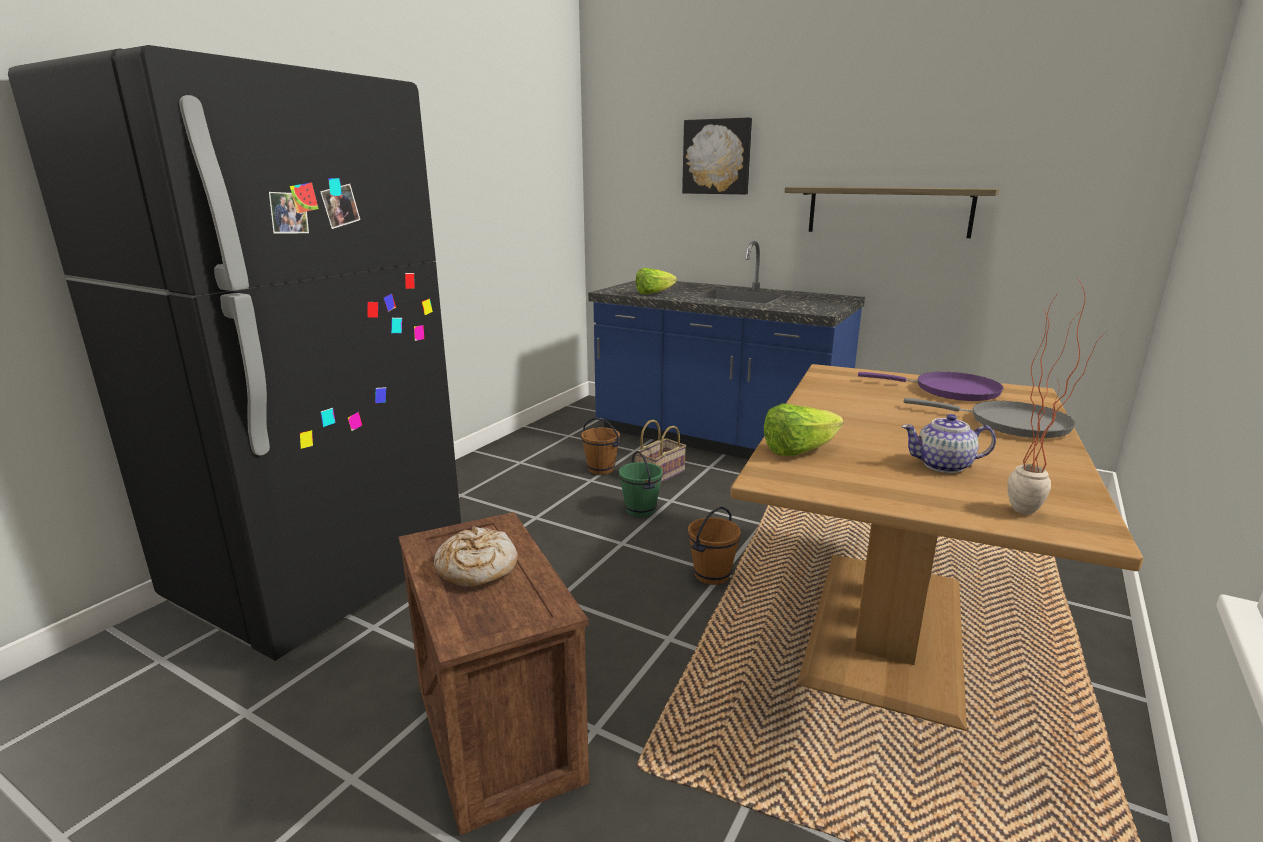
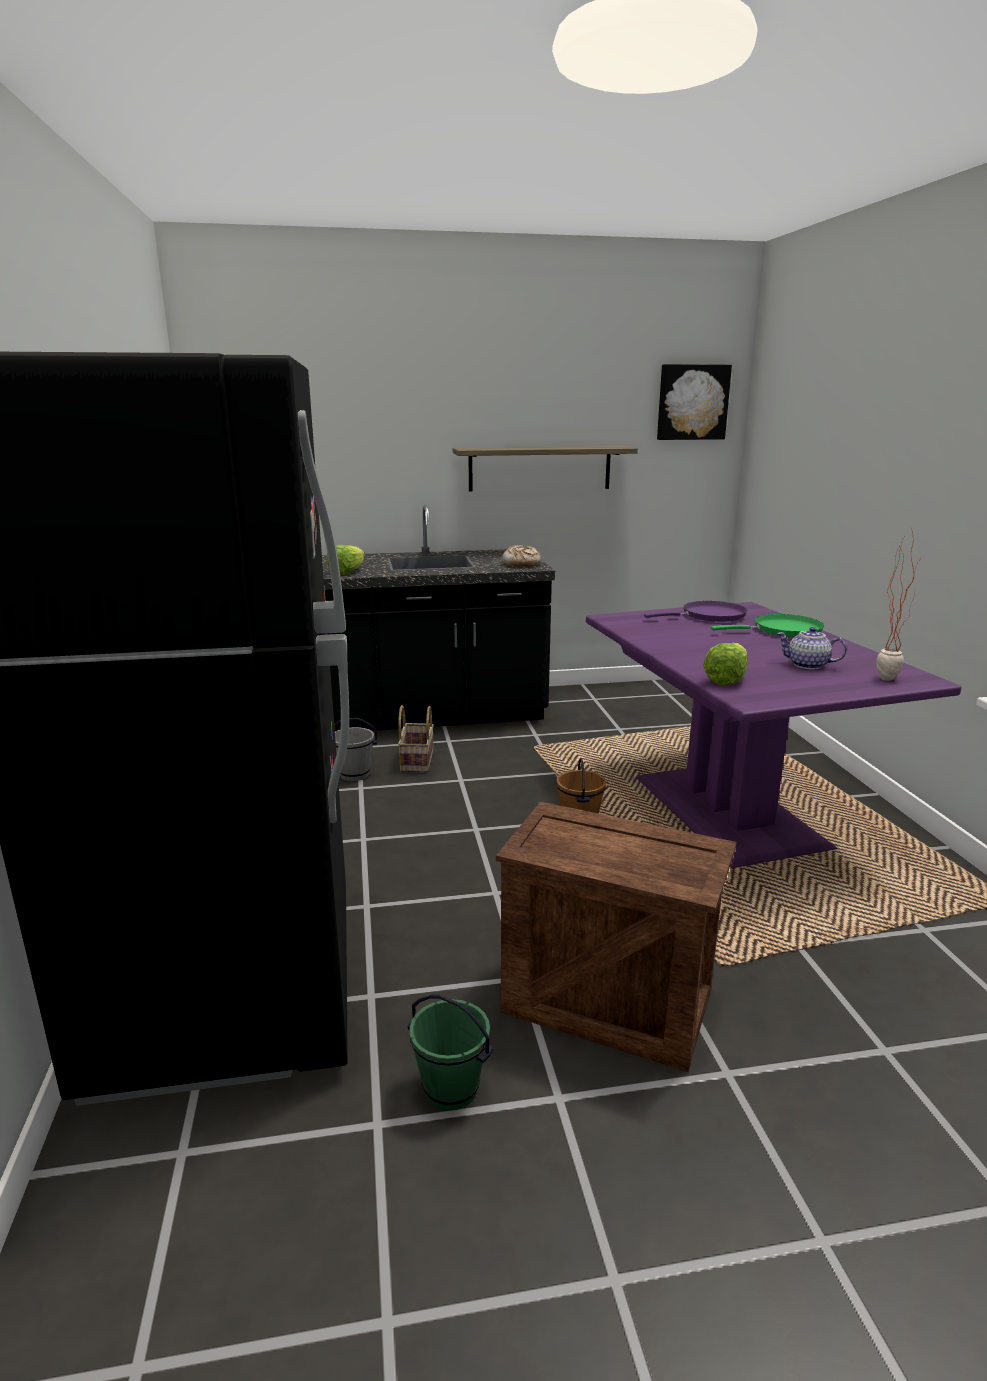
camera: 40 degrees left, 0 degrees up
(476, 568) = (606, 847): bread -> bread (521, 564)
(601, 469) = (354, 774): brown bucket -> grey bucket
(640, 510) = (448, 797): green bucket -> green bucket (450, 1090)
(717, 157) = (362, 418): picture -> picture (692, 402)
(717, 439) = (418, 714): blue counter -> black counter
(890, 629) = (729, 811): brown dining table -> purple dining table
(944, 465) = (808, 665): teapot -> teapot turned 60 degrees clockwise
(1011, 424) = (782, 630): grey frying pan -> green frying pan

